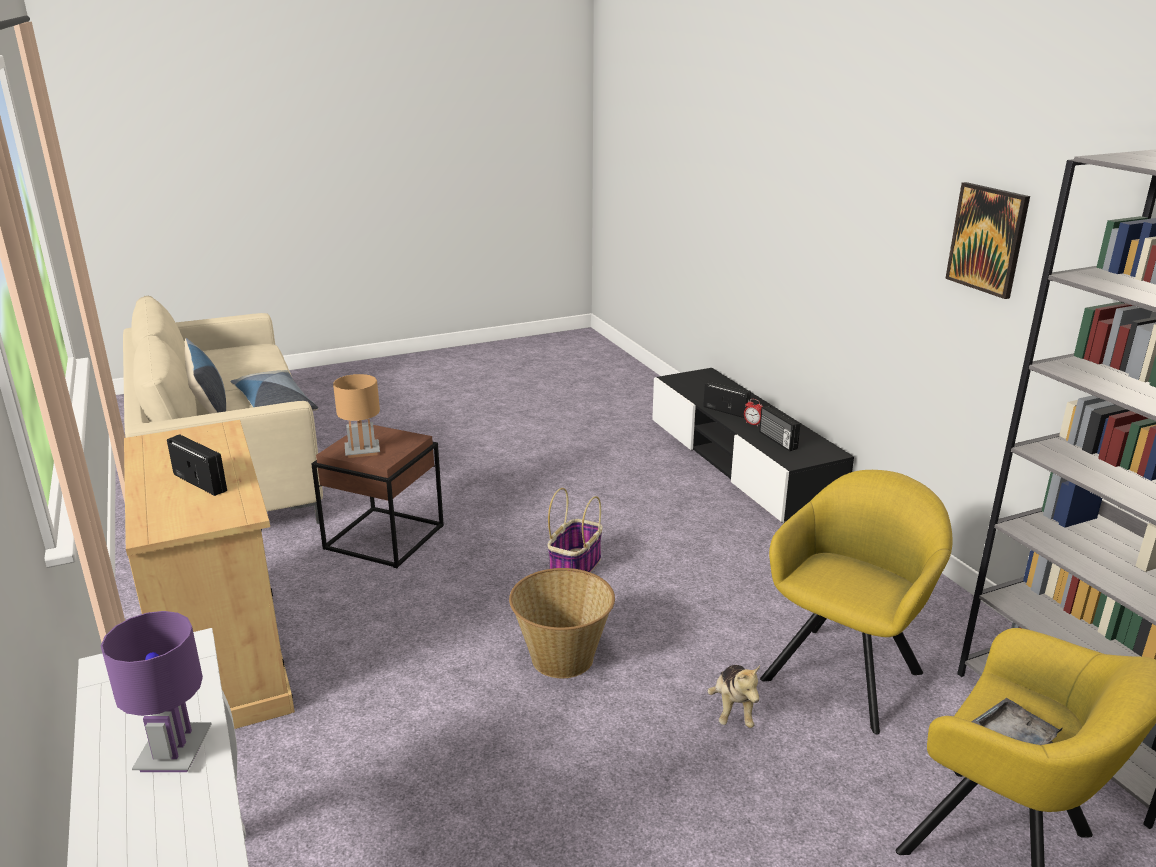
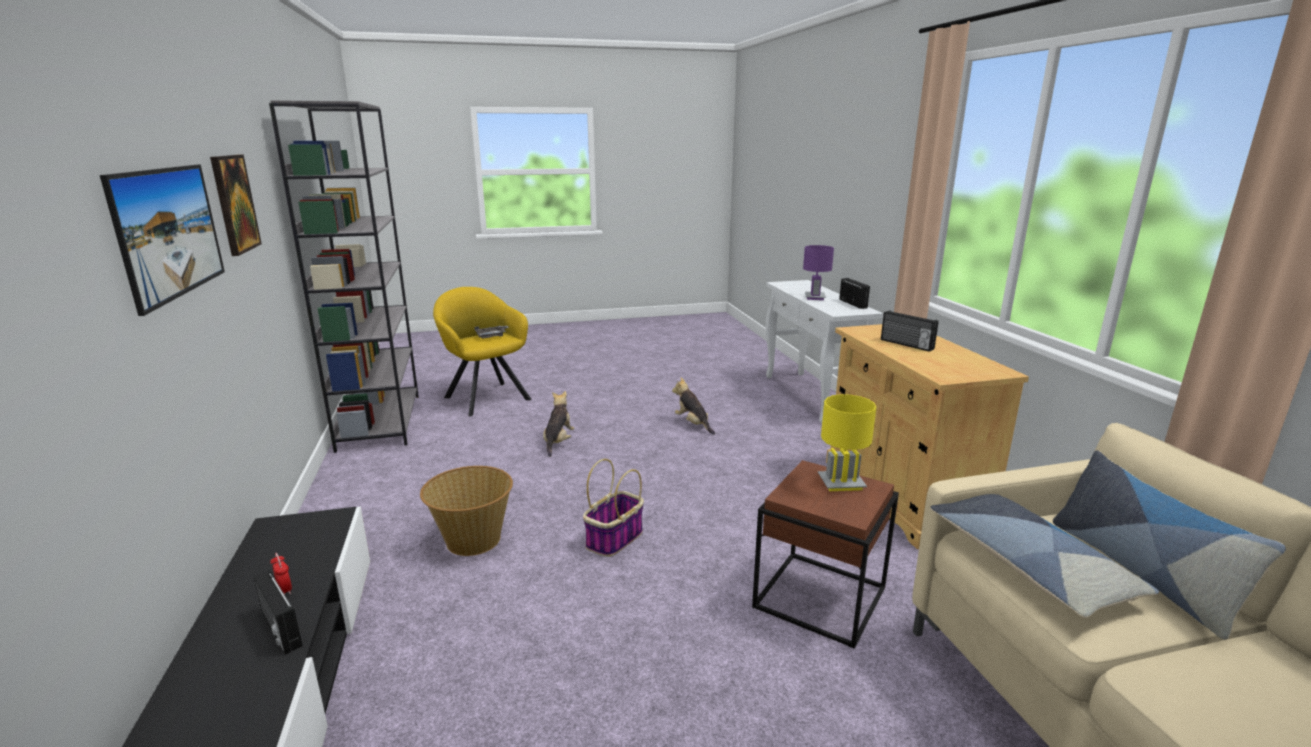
camera: 170 degrees left, 5 degrees down
(362, 451) = (841, 483): brown table lamp -> yellow table lamp
(511, 796) = (693, 424): none -> plush toy
(562, 657) = (650, 474): basket -> basket (473, 541)
(777, 440) = (302, 552): radio -> radio (853, 303)
(846, 671) = (470, 452): yellow armchair -> none
(872, 237) = (177, 262): none -> picture

